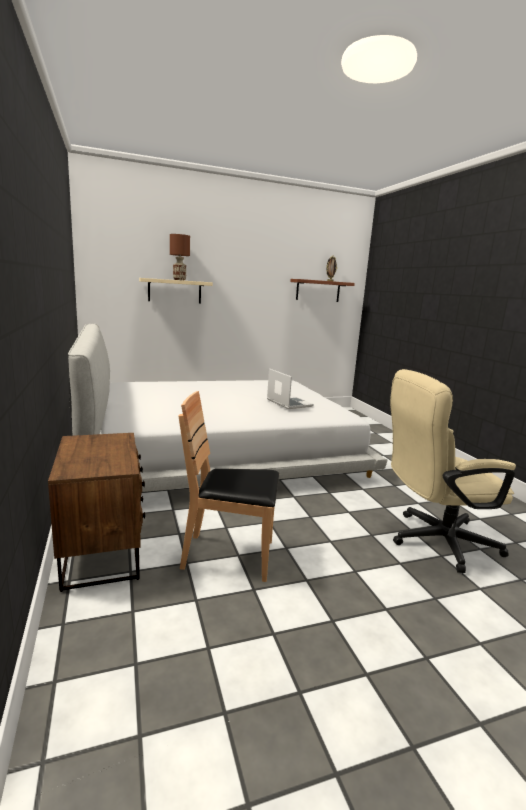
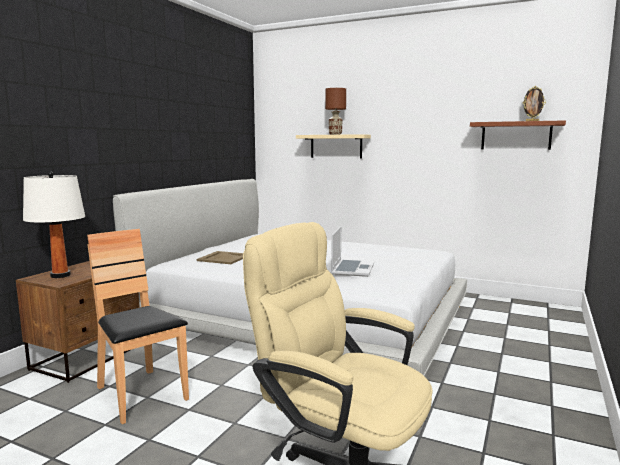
camera: 45 degrees right, 5 degrees down
(91, 462) = (60, 275): none -> white table lamp
(160, 411) = (224, 258): none -> beige tray

